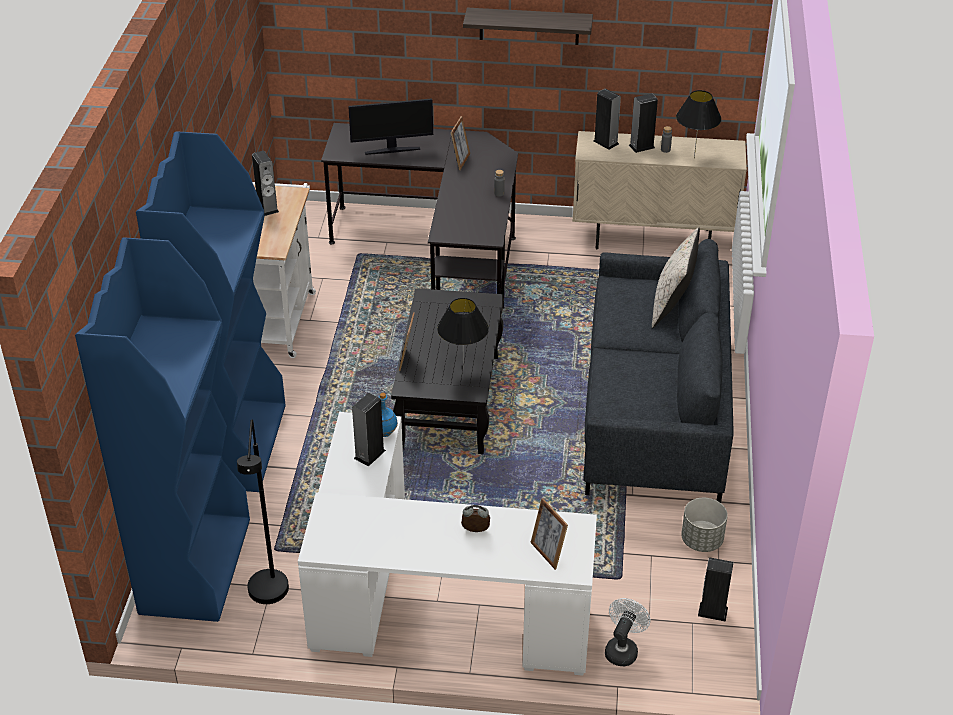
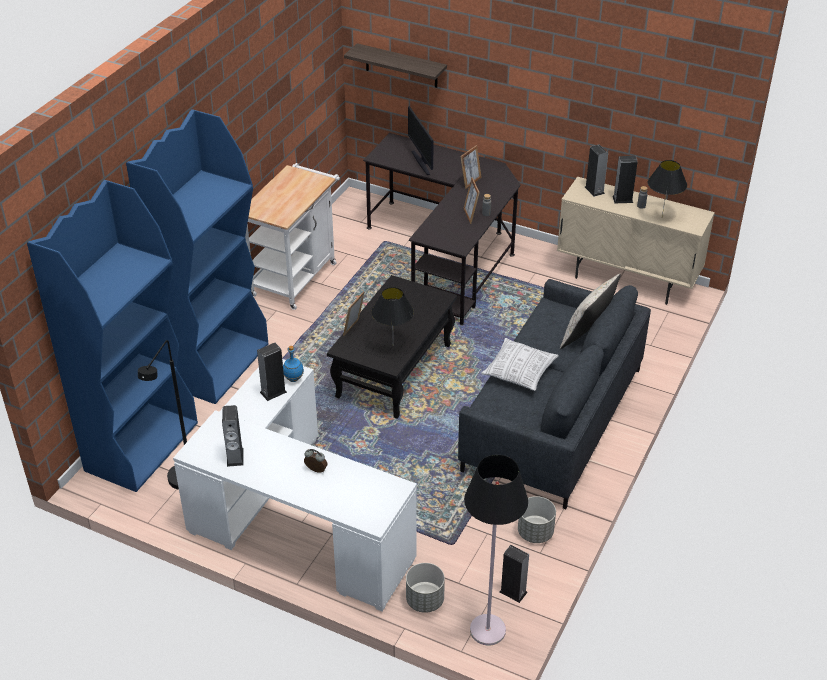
camera: 20 degrees right, 0 degrees up
(267, 207) = (295, 187): speaker -> speaker (235, 457)
(392, 150) = (422, 162): monitor -> monitor turned 60 degrees clockwise
(529, 26) = (544, 81): shelf -> shelf (401, 66)
(547, 553) = (360, 503): picture frame -> picture frame (470, 215)
(622, 364) = (519, 372): none -> pillow
(623, 649) = (424, 600): white fan -> grey planter
(707, 661) = (487, 630): none -> black floor lamp

